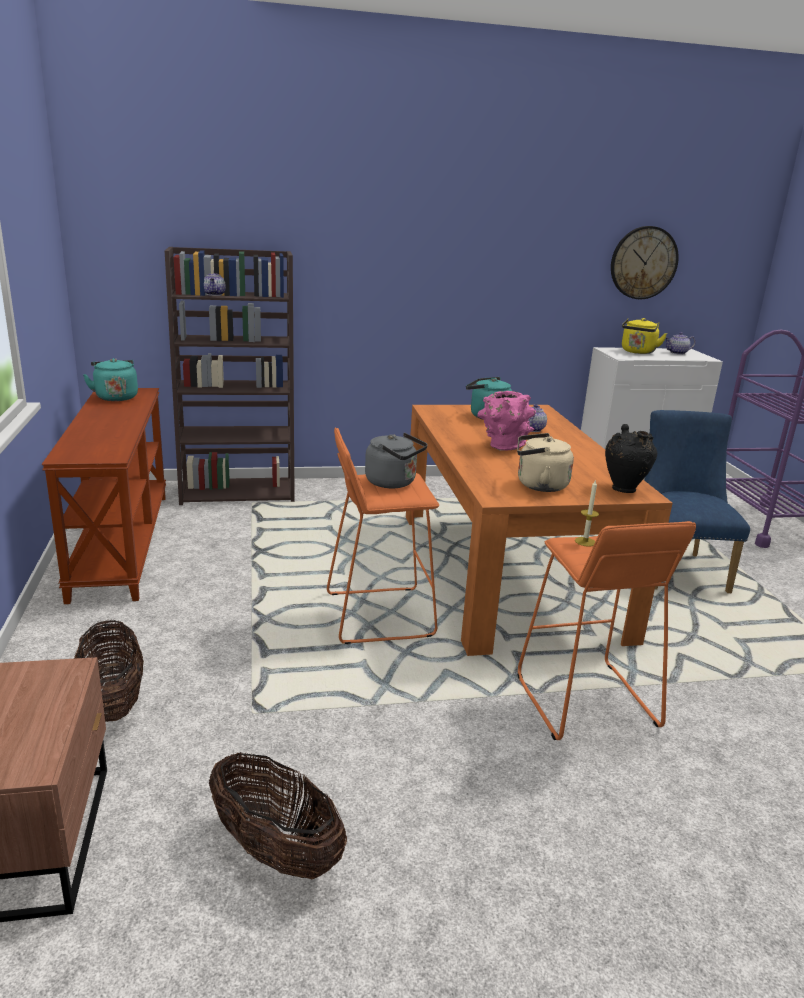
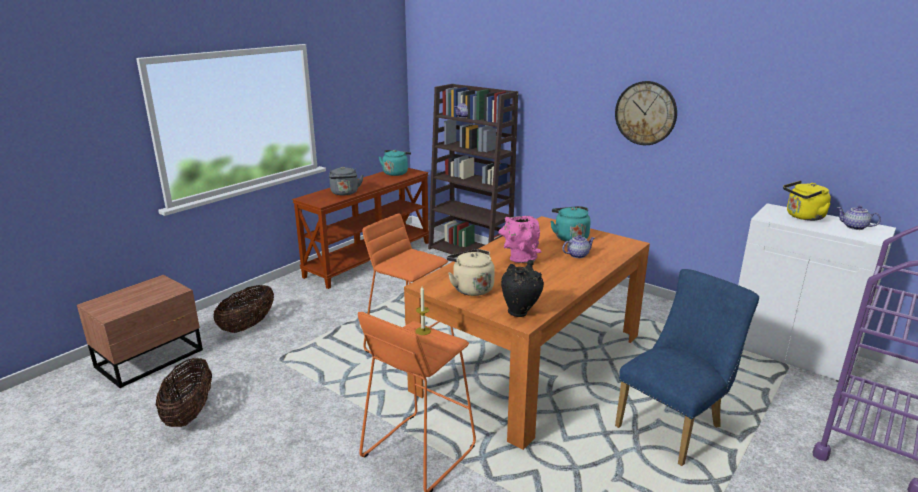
camera: 50 degrees right, 0 degrees up
(393, 483) = (414, 259): grey kettle -> grey kettle (345, 193)
(643, 263) = (836, 125): wall clock -> wall clock (645, 113)

